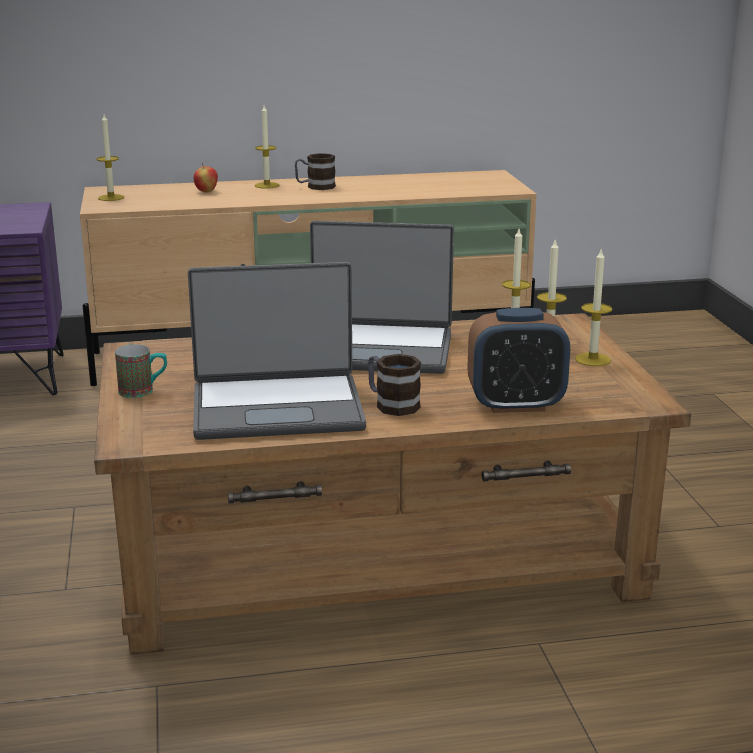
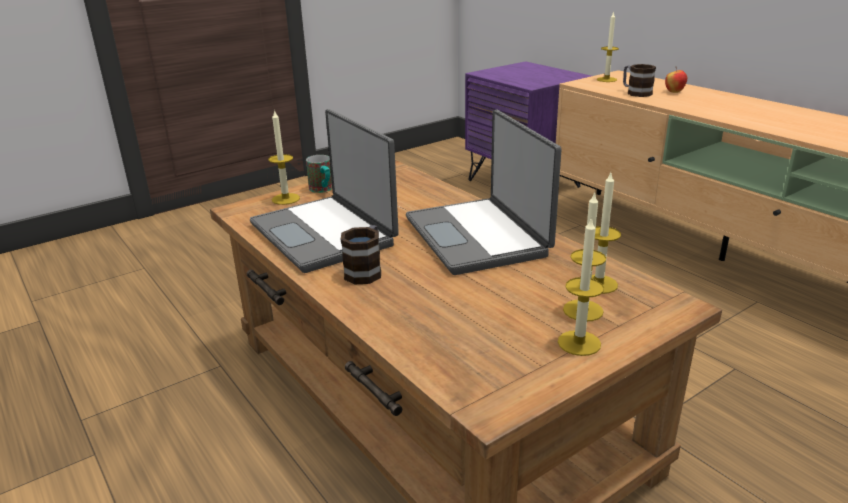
camera: 65 degrees right, 5 degrees up
(267, 185) = (731, 100): candle -> candle (285, 199)
(315, 187) = (764, 111): mug -> mug (635, 92)
(516, 405) = (411, 326): alarm clock -> none

